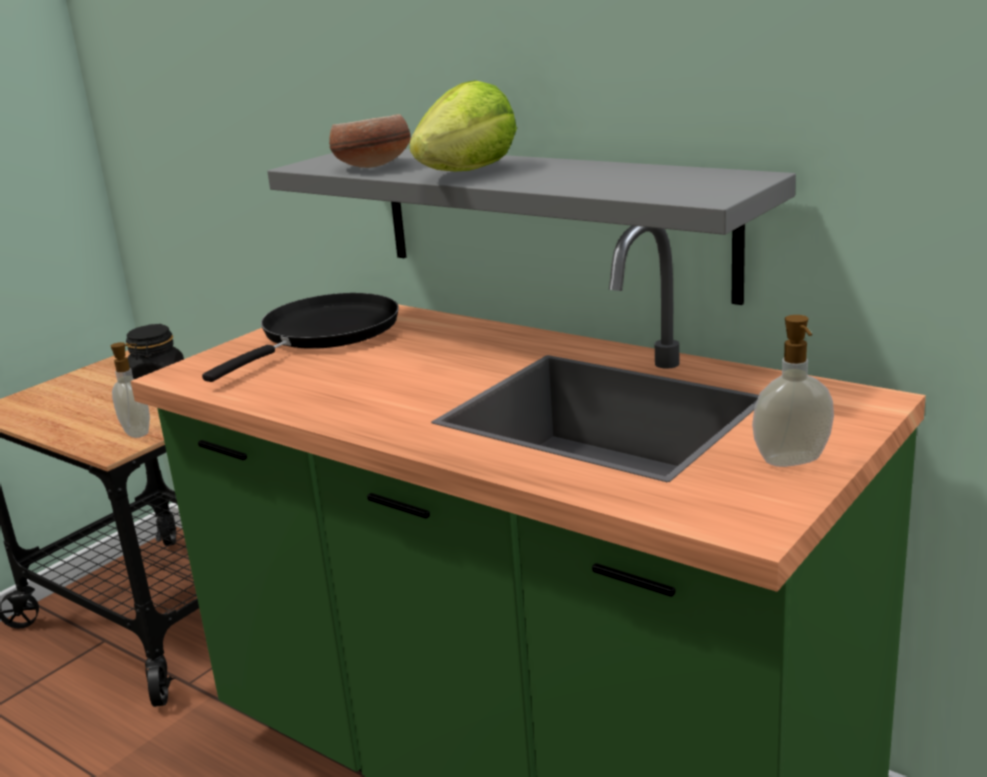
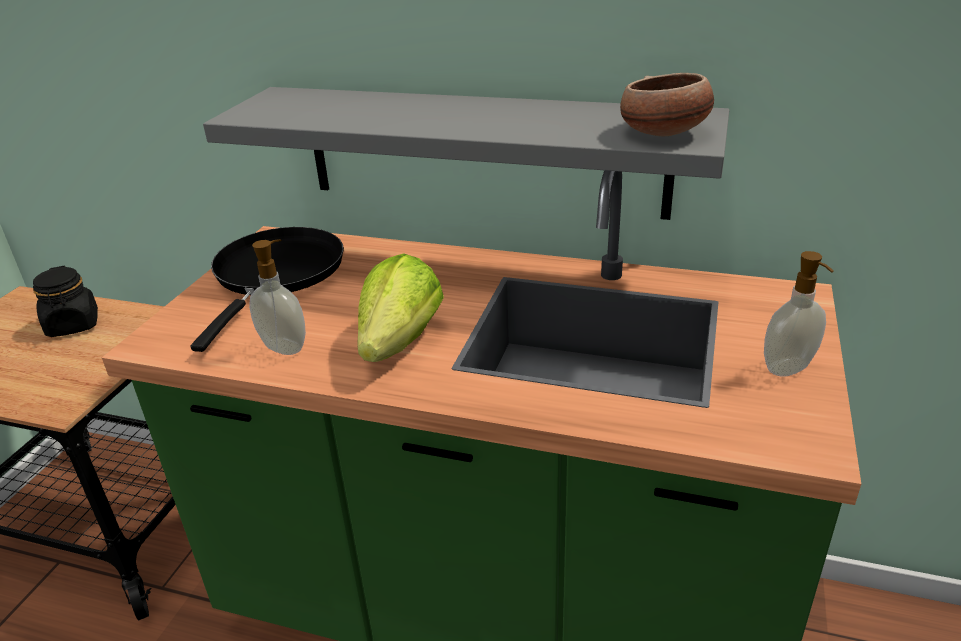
camera: 20 degrees left, 10 degrees up
(138, 432) = (79, 383): soap dispenser -> soap dispenser (285, 346)
(372, 166) = (318, 115): bowl -> bowl (664, 133)
(467, 172) = (425, 118): lettuce -> lettuce (399, 342)

